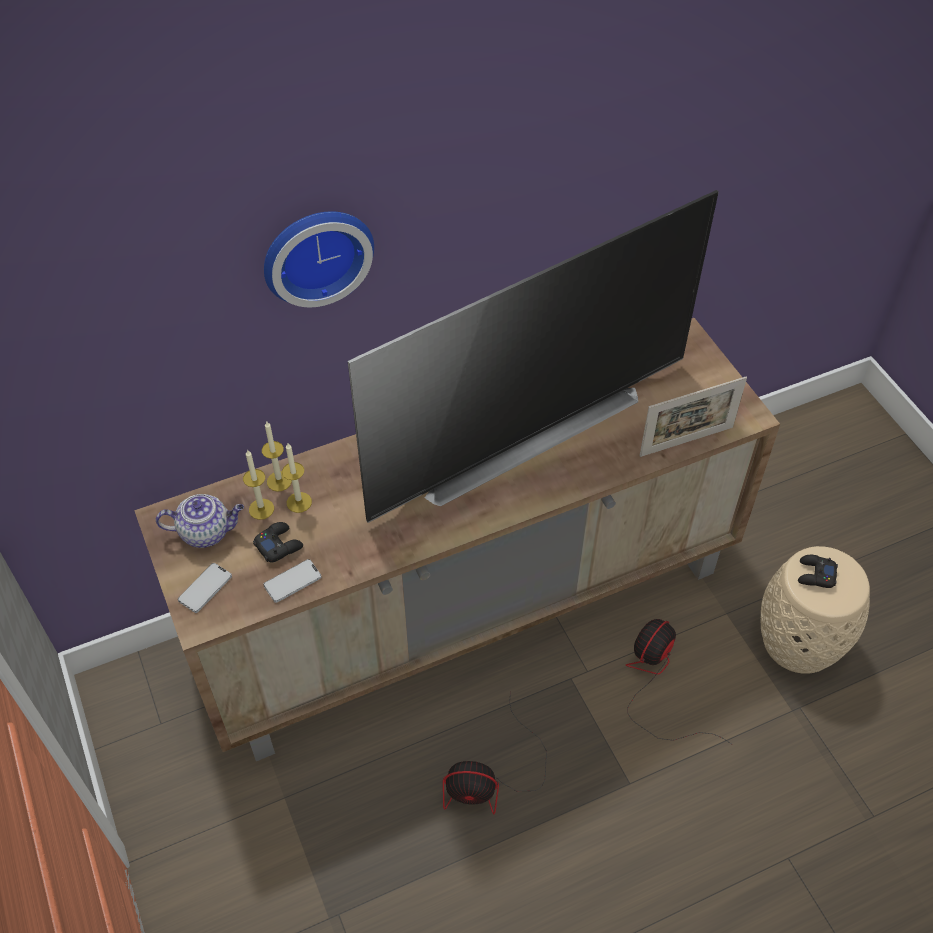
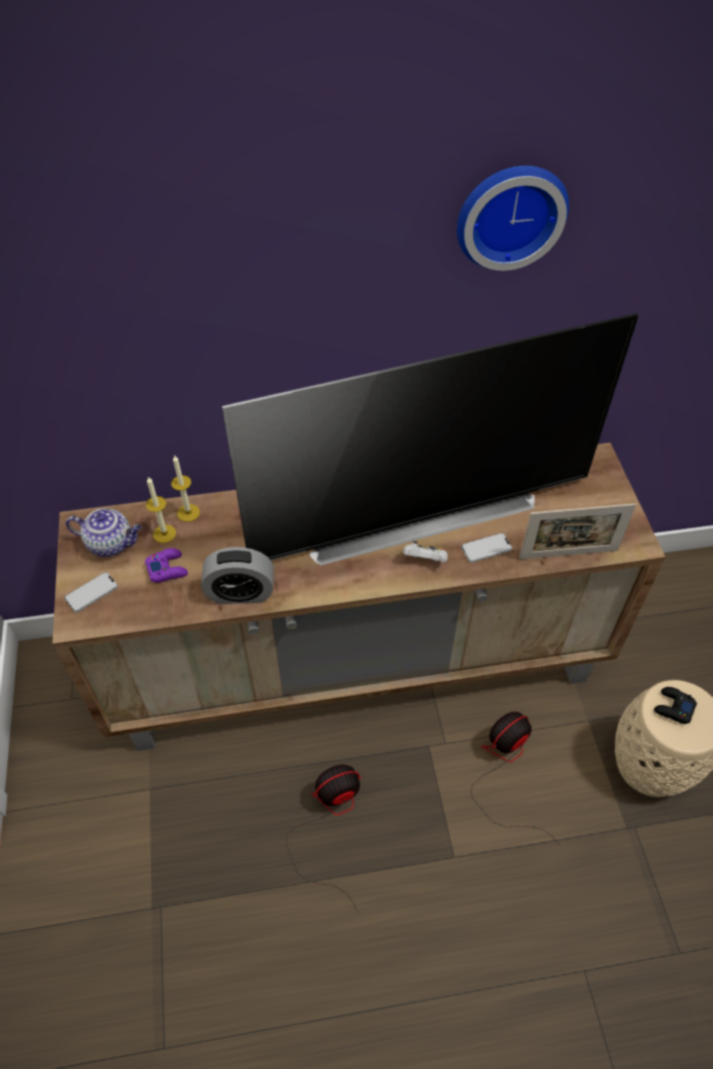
camera: 15 degrees right, 0 degrees up
(279, 545) = (167, 569): black game controller -> purple game controller
(292, 581) = (167, 604): phone -> phone (486, 548)
(299, 502) = (198, 535): candle -> none
(315, 253) = (232, 304): wall clock -> wall clock (509, 214)
(366, 553) = (240, 593): none -> alarm clock
(491, 780) = (330, 820): fan -> fan turned 135 degrees clockwise
(546, 478) = (425, 560): none -> white game controller

